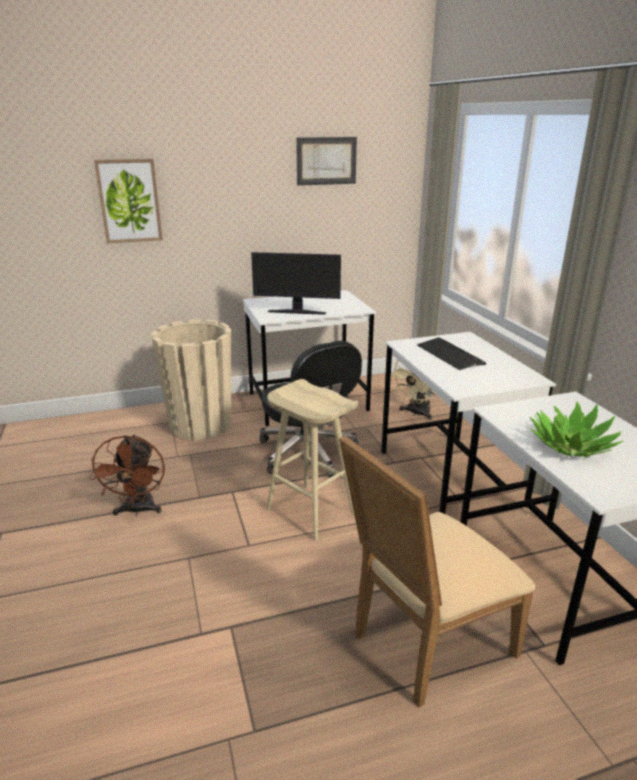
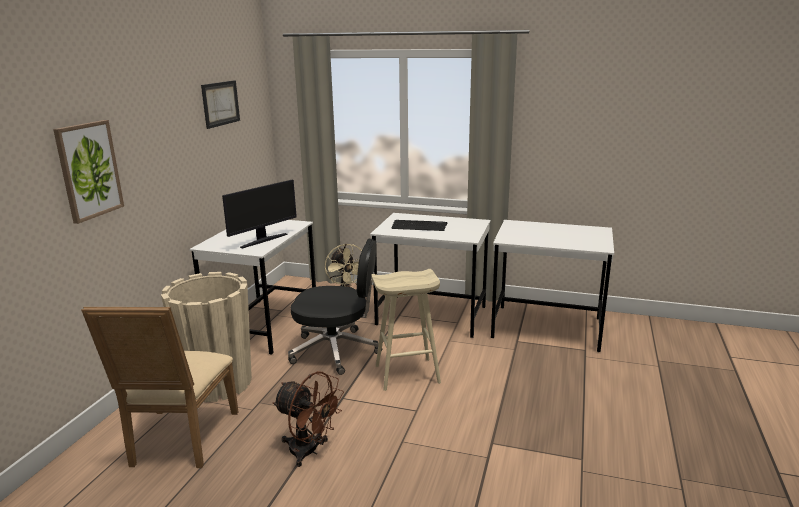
camera: 55 degrees left, 5 degrees down
(425, 644) = (560, 381): beige chair -> beige chair (180, 442)
(570, 445) = (556, 238): potted plant -> none

